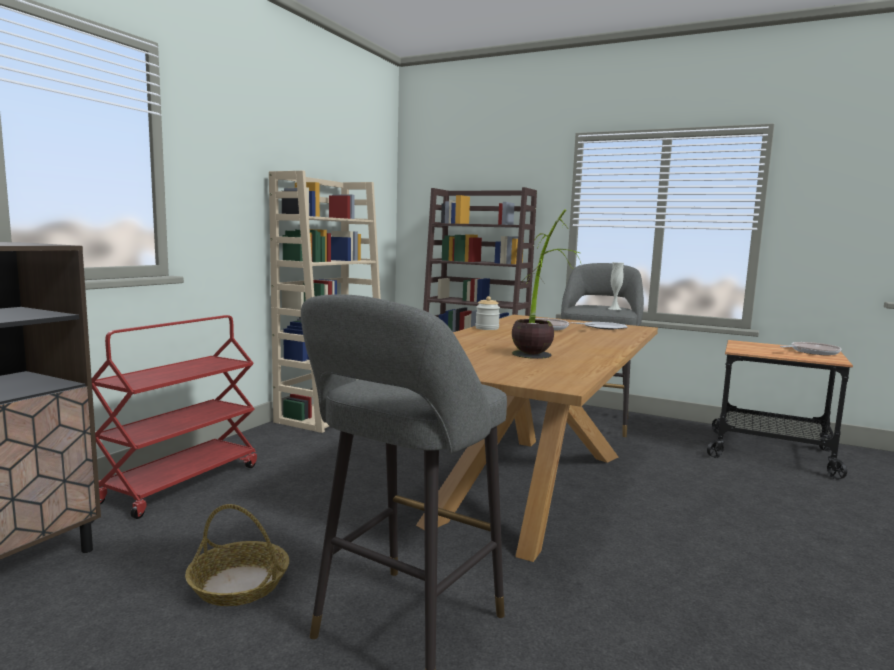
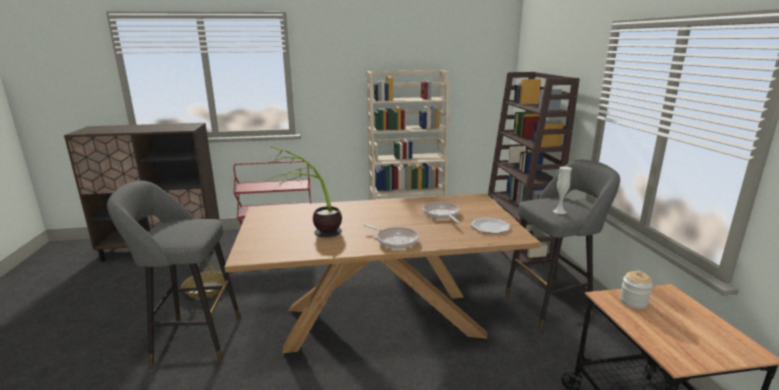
camera: 55 degrees right, 10 degrees up
(487, 328) = (402, 202): jar -> jar (633, 302)
(812, 352) = (709, 341): frying pan -> frying pan (395, 240)

